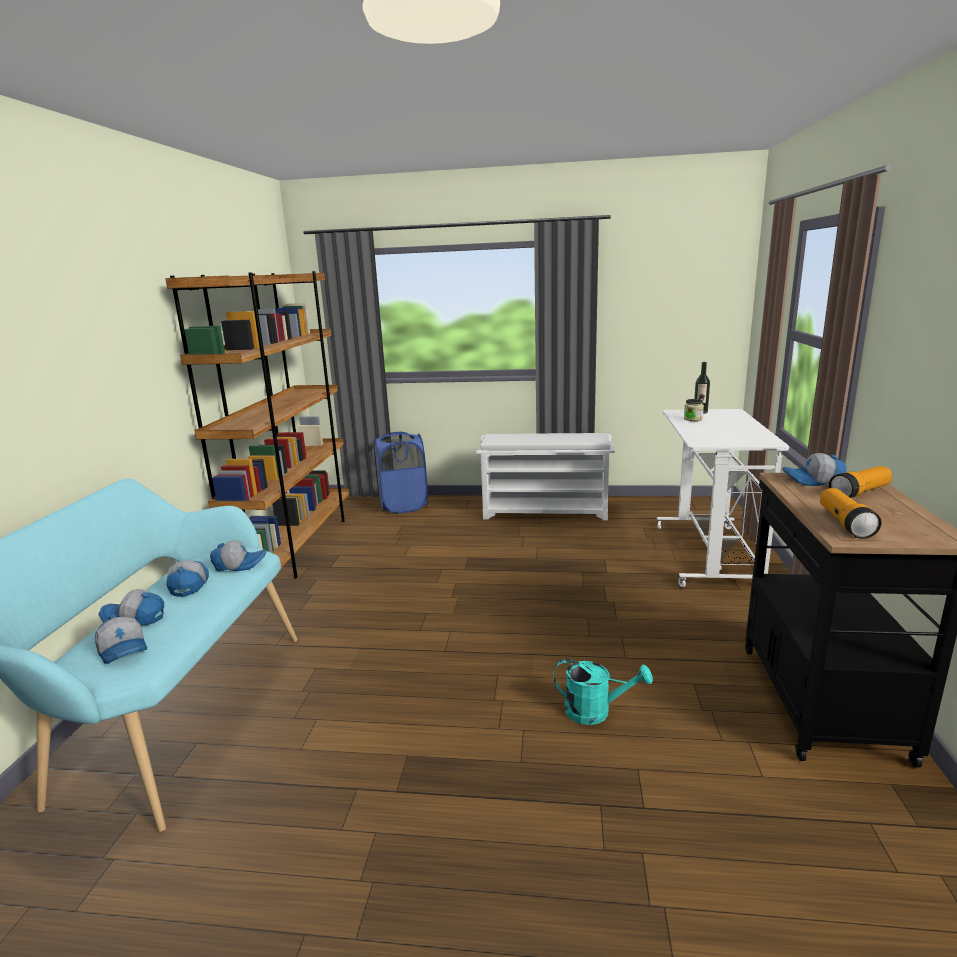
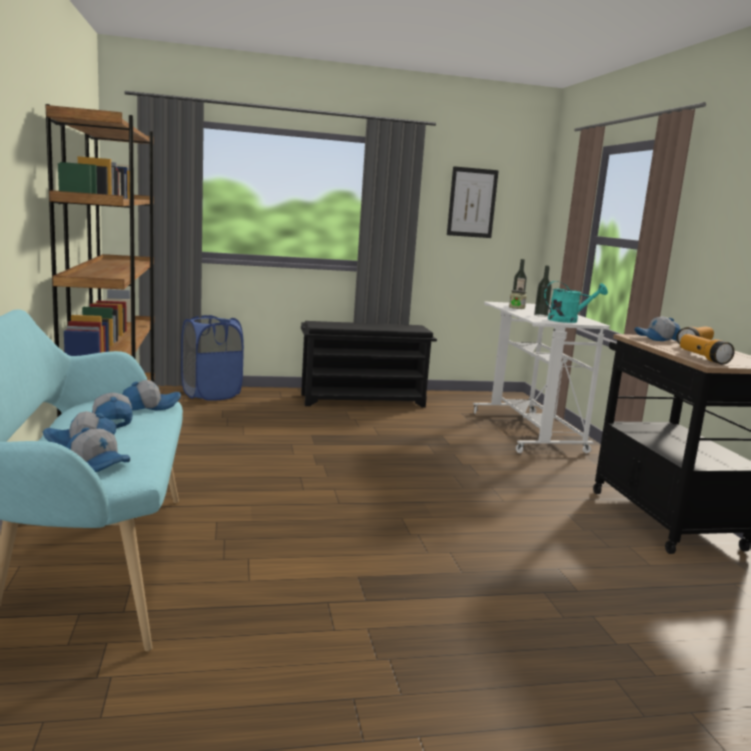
camera: 20 degrees left, 5 degrees down
(546, 511) = (363, 400): white shoe rack -> black shoe rack
(596, 711) = (502, 536): turquoise watering can -> turquoise watering can (568, 320)
(661, 296) = (472, 202): none -> picture
(710, 432) = (541, 315): none -> bottle

